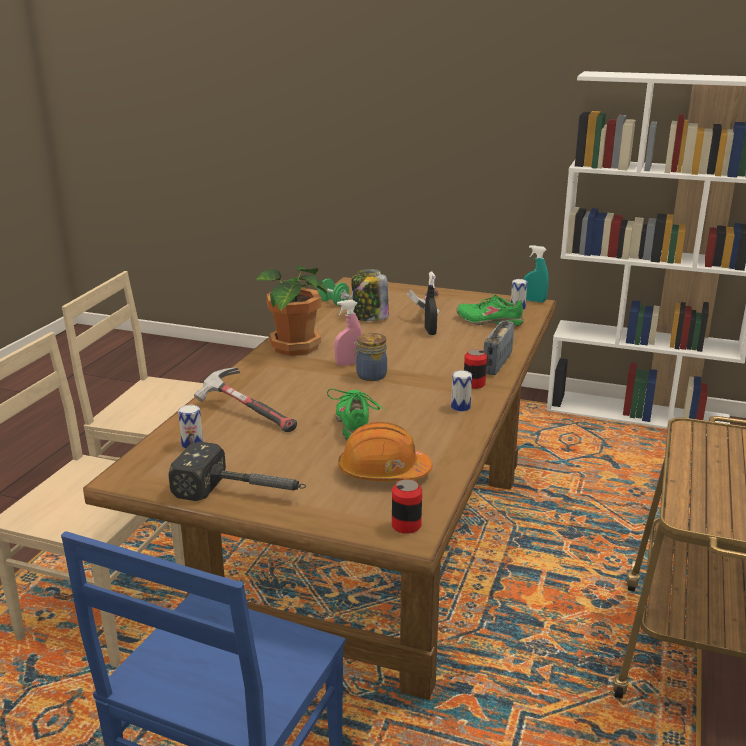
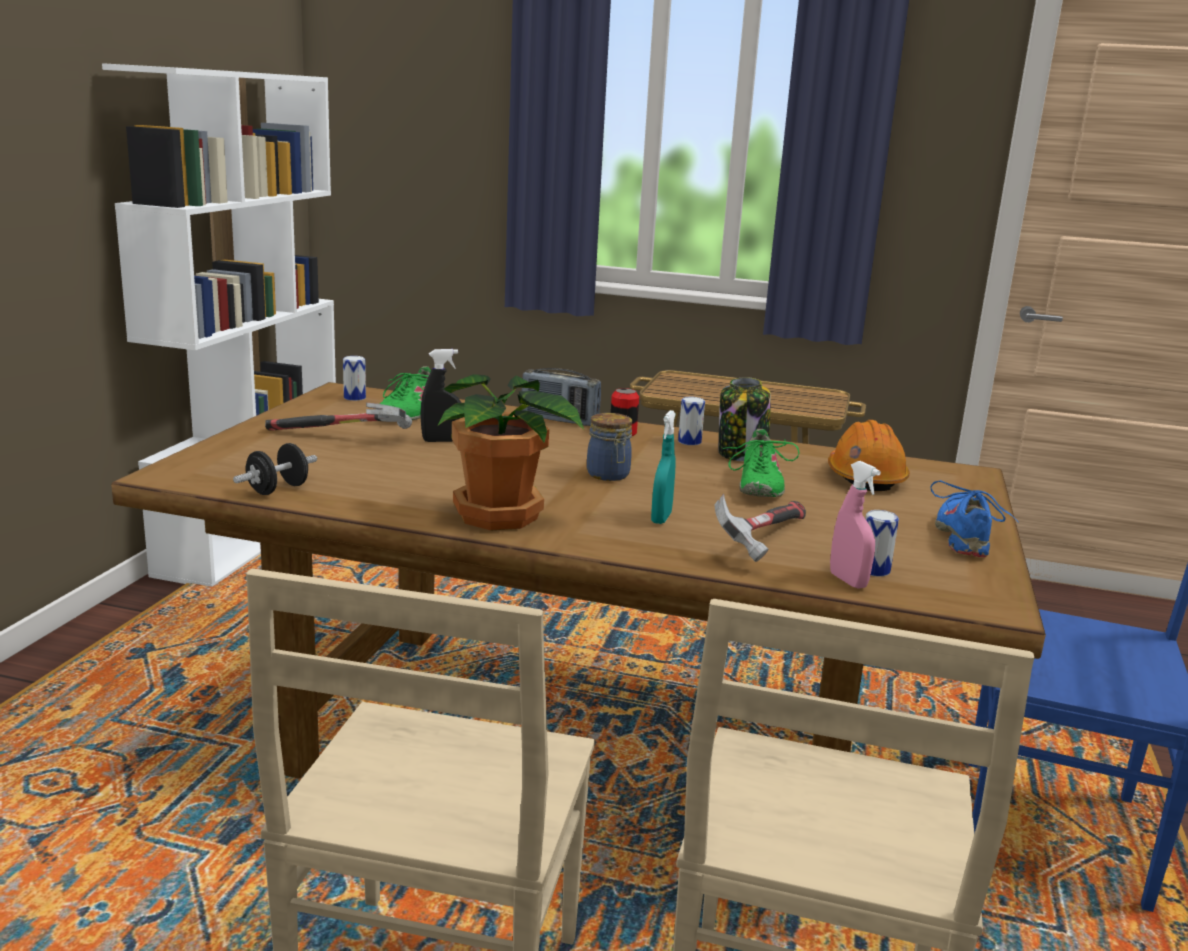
camera: 95 degrees left, 5 degrees down
(243, 492) = (965, 537): hammer -> blue shoe
(333, 303) = (278, 489): green dumbbell -> black dumbbell
(348, 364) = (567, 485): pink spray bottle -> pink spray bottle (848, 581)
(355, 423) = (757, 485): green shoe -> green shoe turned 75 degrees counterclockwise
(369, 317) = (368, 469): jar -> jar (742, 454)
(406, 525) = (957, 473): can -> none
(534, 301) = (329, 389): turquoise spray bottle -> turquoise spray bottle (661, 518)

